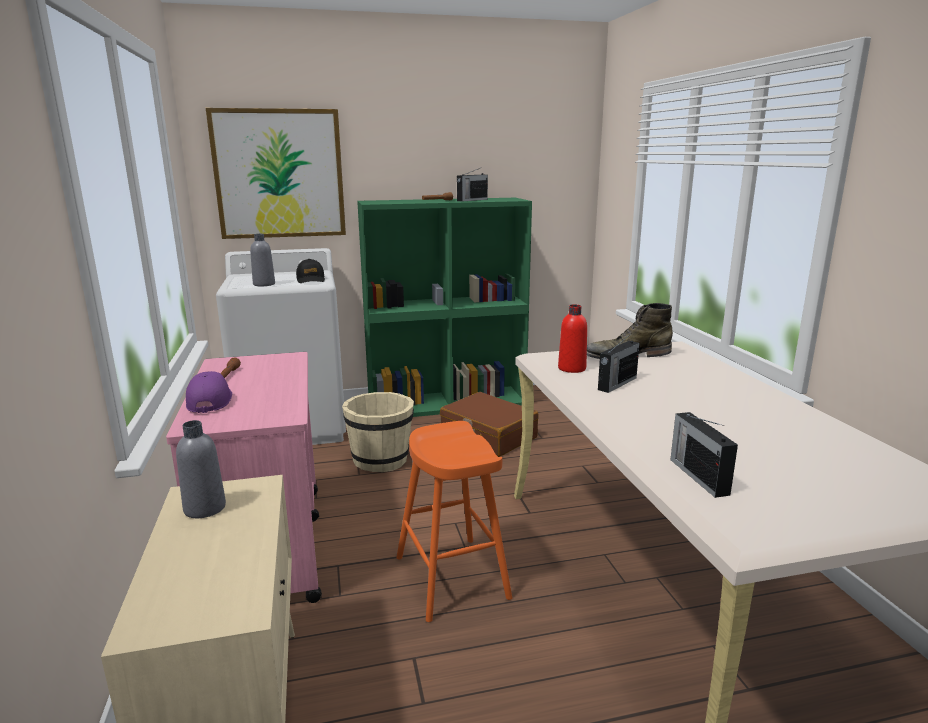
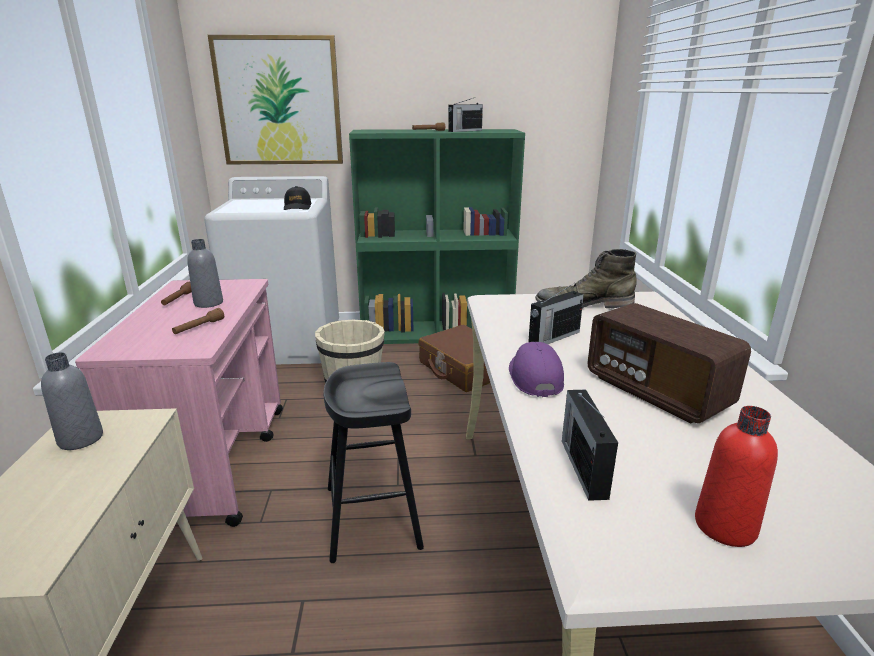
camera: 10 degrees right, 5 degrees up
(210, 401) = (142, 325): purple cap -> purple cap (534, 377)
(264, 284) = (251, 210): grey bottle -> grey bottle (208, 303)
(272, 399) = (199, 327): none -> brown flashlight
(451, 577) = (372, 517): orange stool -> black stool
(572, 368) = (515, 316): red bottle -> red bottle (725, 526)
(725, 418) = (656, 391): none -> radio

